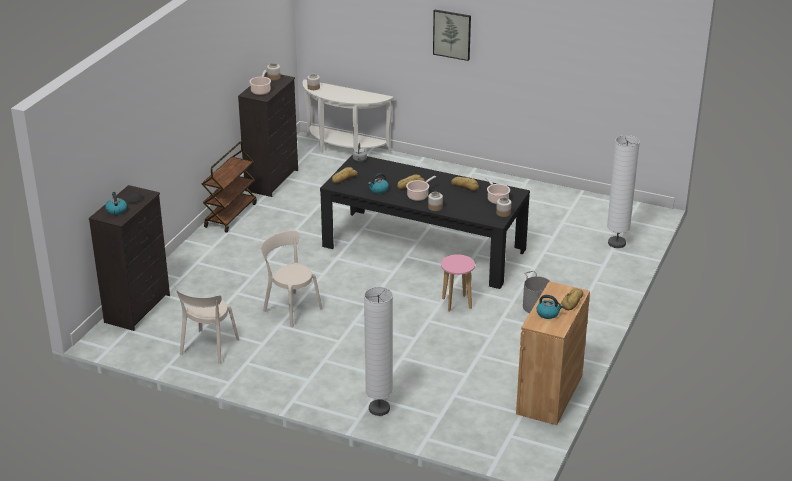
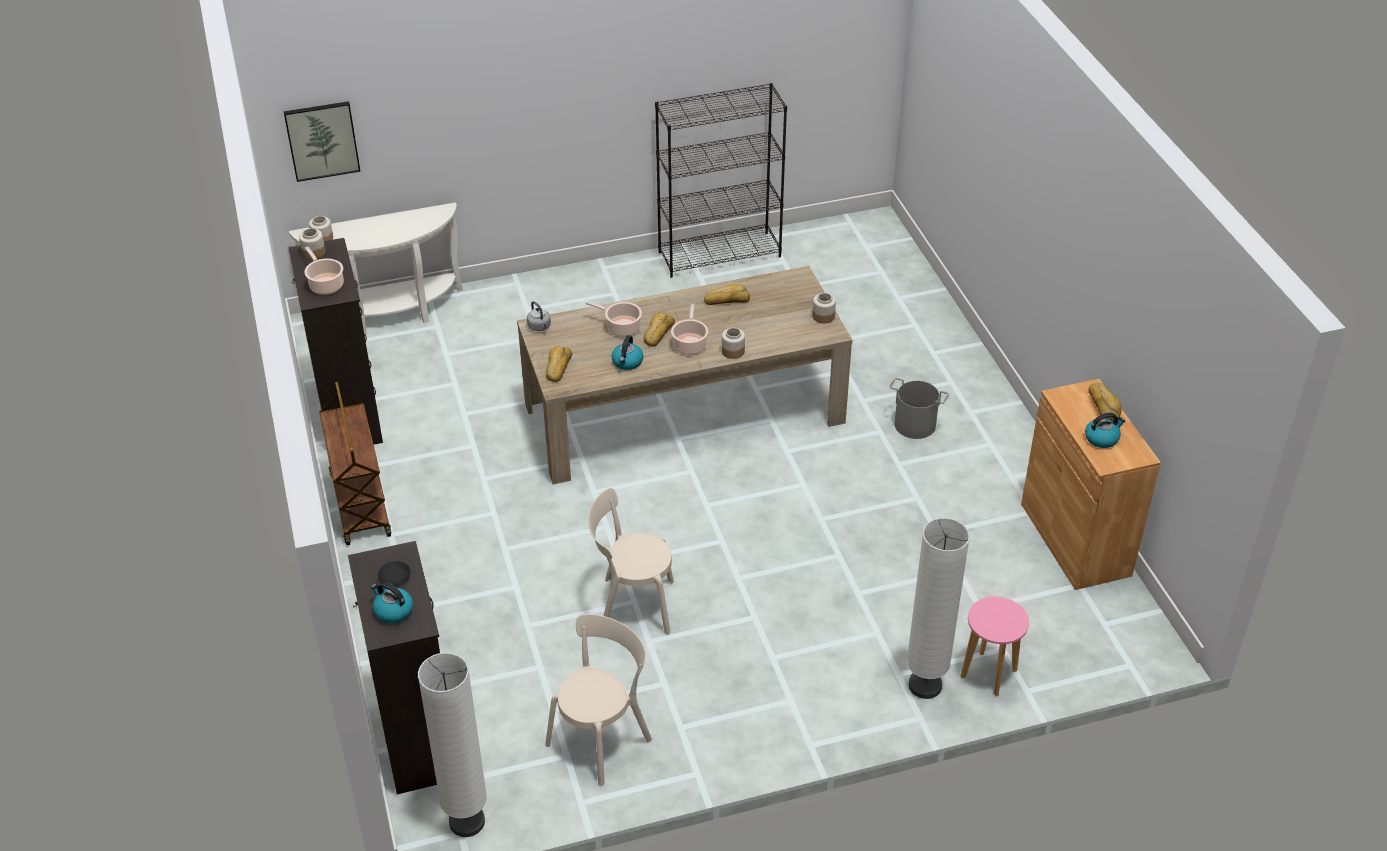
camera: 40 degrees left, 10 degrees up
(208, 348) = (602, 738): beige chair -> beige chair turned 120 degrees counterclockwise
(424, 248) = (684, 413): black dining table -> beige dining table
(452, 34) = (542, 74): picture -> picture (322, 140)
(456, 303) = (823, 474): pink stool -> pink stool (988, 674)
(497, 199) = (789, 299): cooking pot -> cooking pot (621, 328)
(541, 191) = (720, 254): none -> black bookcase
(617, 243) = (892, 285): white floor lamp -> white floor lamp (467, 822)

